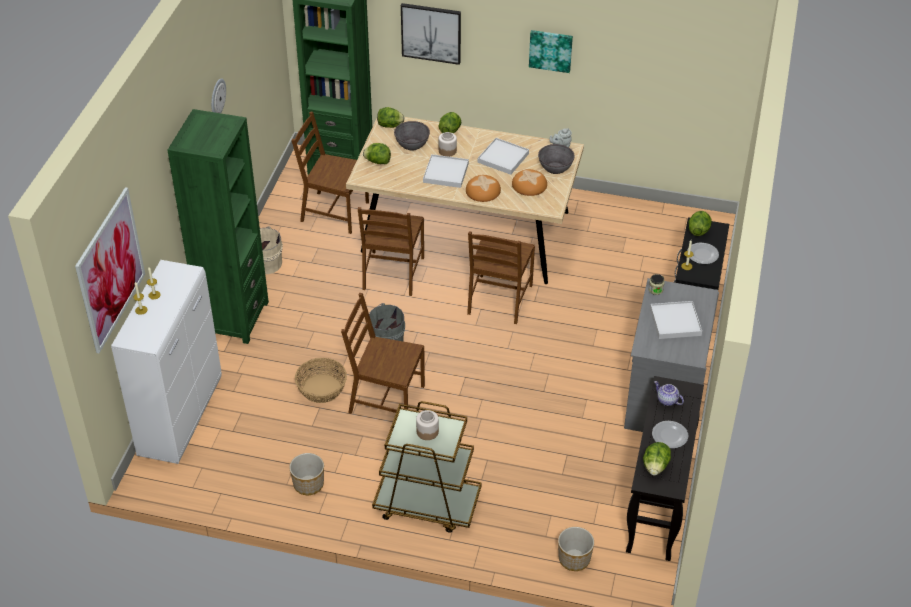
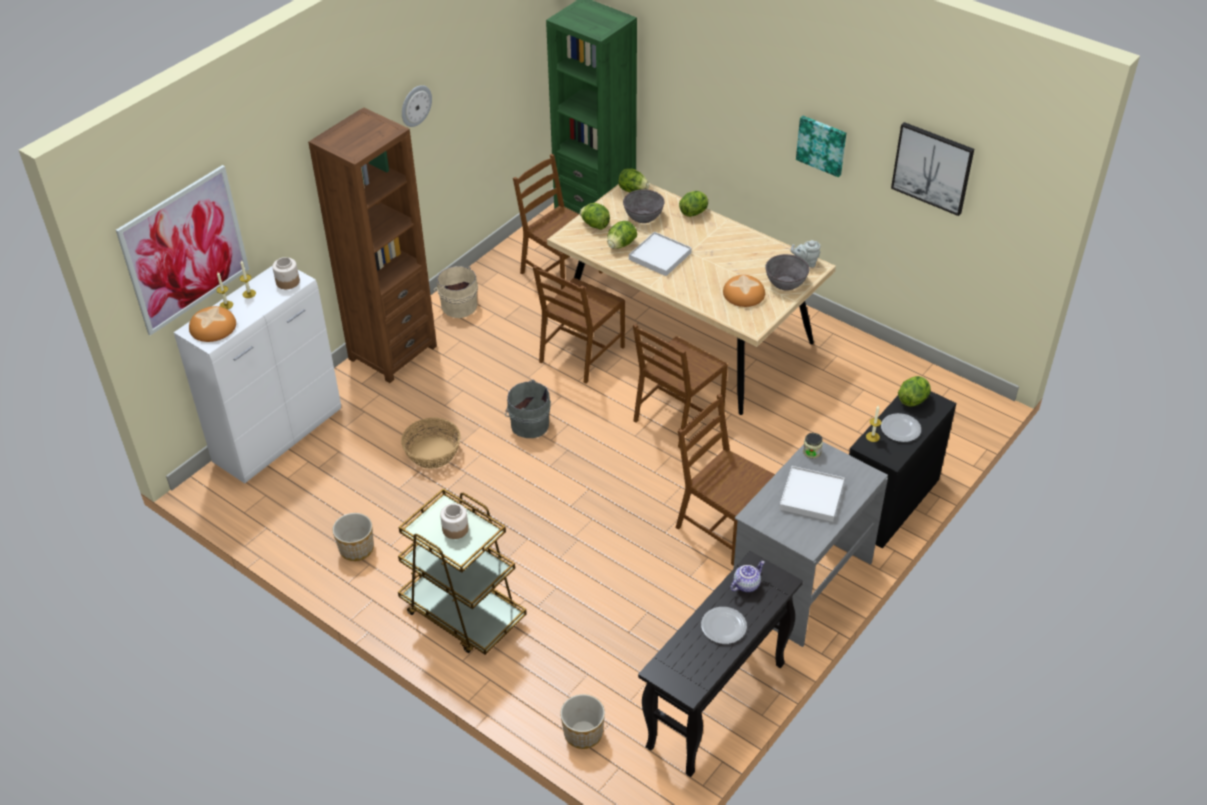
camera: 25 degrees right, 0 degrees up
(234, 318) = (392, 352): green bookcase -> brown bookcase
(385, 400) = (490, 486): brown chair -> brown chair (723, 526)
(431, 33) = (700, 95): picture -> picture (932, 167)
(447, 151) = (677, 233): jar -> jar (288, 282)
(483, 191) = (688, 286): bread -> bread (213, 327)
(503, 158) = (733, 256): white tray -> none
(655, 467) = (683, 657): lettuce -> lettuce (621, 245)
(666, 400) = (746, 584): teapot -> teapot turned 75 degrees clockwise

